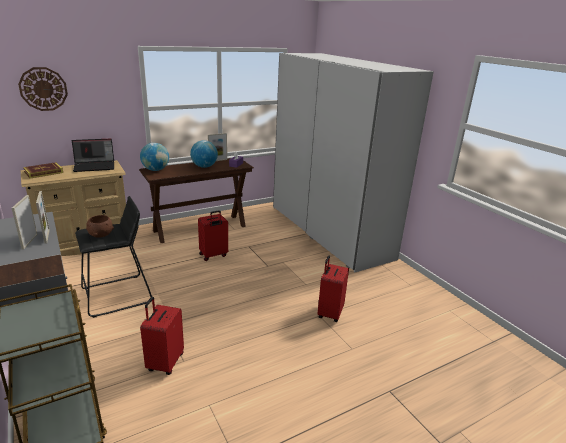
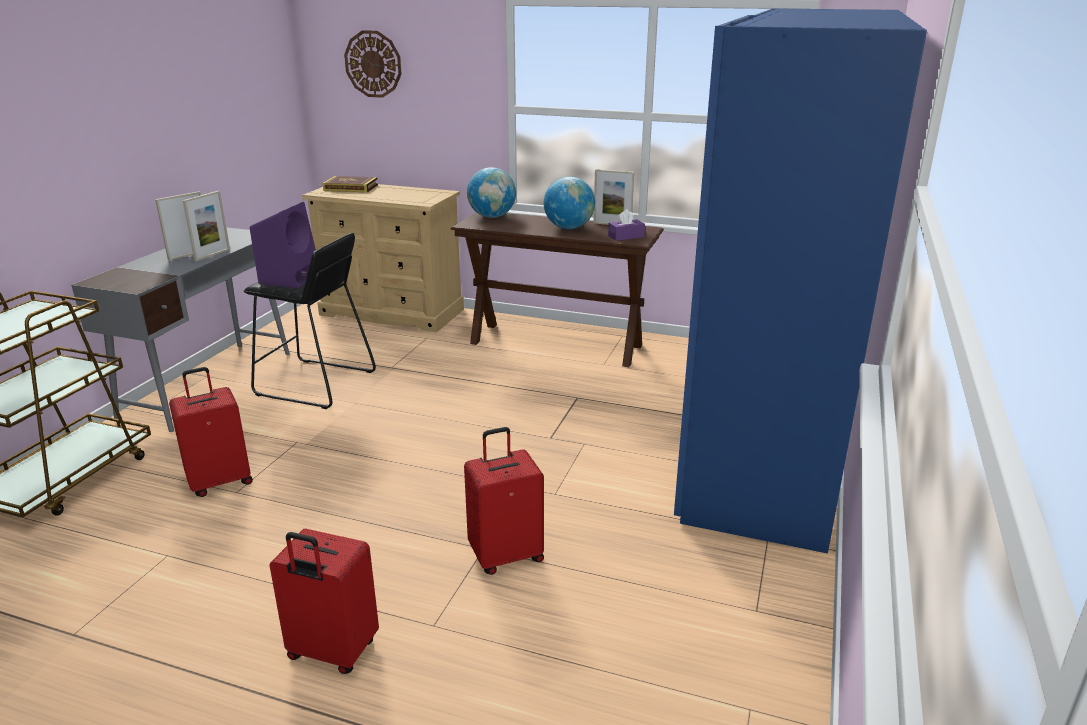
camera: 50 degrees right, 0 degrees up
(95, 166) = (416, 192): laptop -> none
(100, 235) = (290, 278): brown bowl -> purple speaker
(213, 255) = (504, 388): red suitcase -> red suitcase (331, 652)
(328, 231) = (770, 435): white wardrobe -> blue wardrobe

